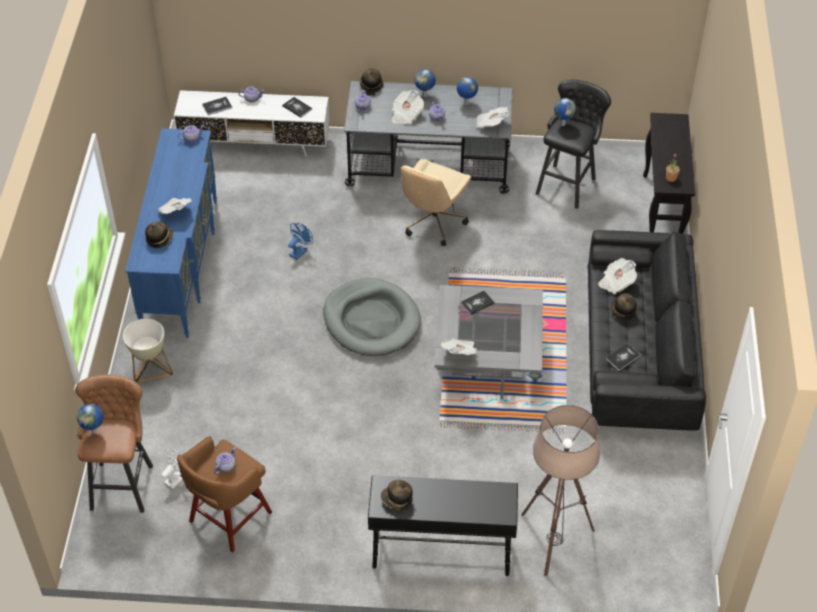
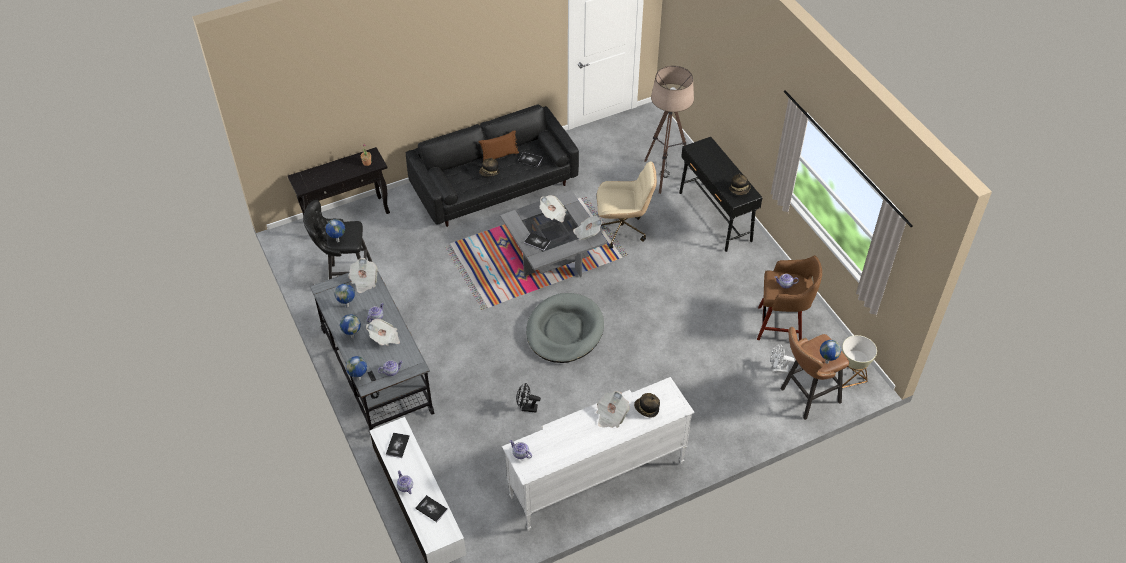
camera: 120 degrees left, 0 degrees up
(151, 370) = (708, 438): planter -> planter (850, 378)
(182, 266) = (596, 479): blue cabinet -> white cabinet
(300, 251) = (526, 408): blue fan -> black fan
(371, 85) = (359, 379): hat -> globe
(433, 225) = (443, 338): beige office chair -> beige office chair (623, 231)
(616, 282) = (465, 184): newspaper -> newspaper (553, 214)
(649, 332) = (499, 156): none -> brown pillow

